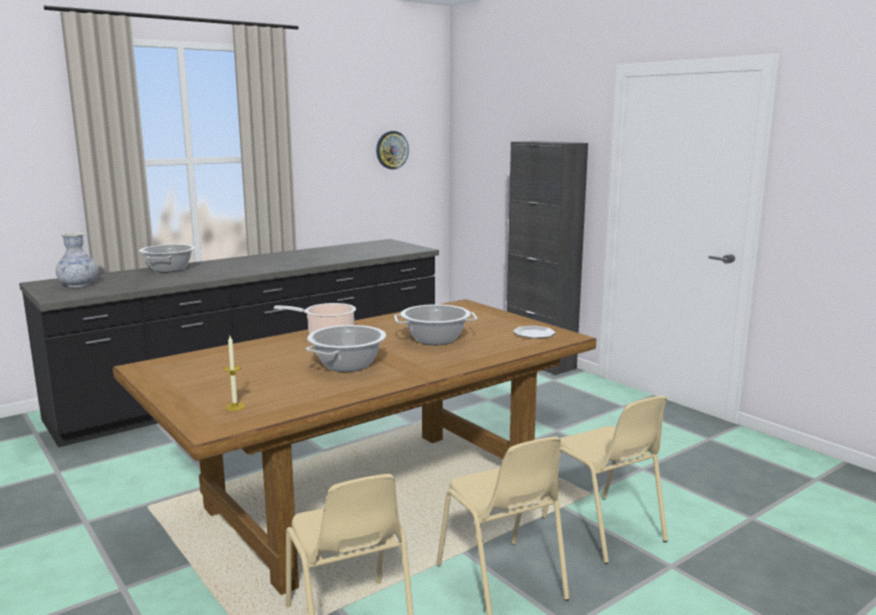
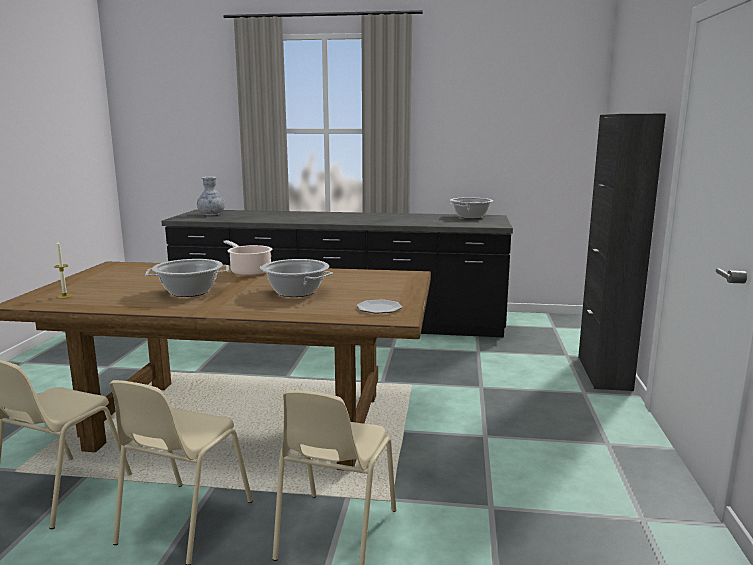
camera: 45 degrees right, 0 degrees up
(169, 269) = (283, 213): cooking pot -> cooking pot (470, 217)
(392, 150) = (527, 127): wall clock -> none

